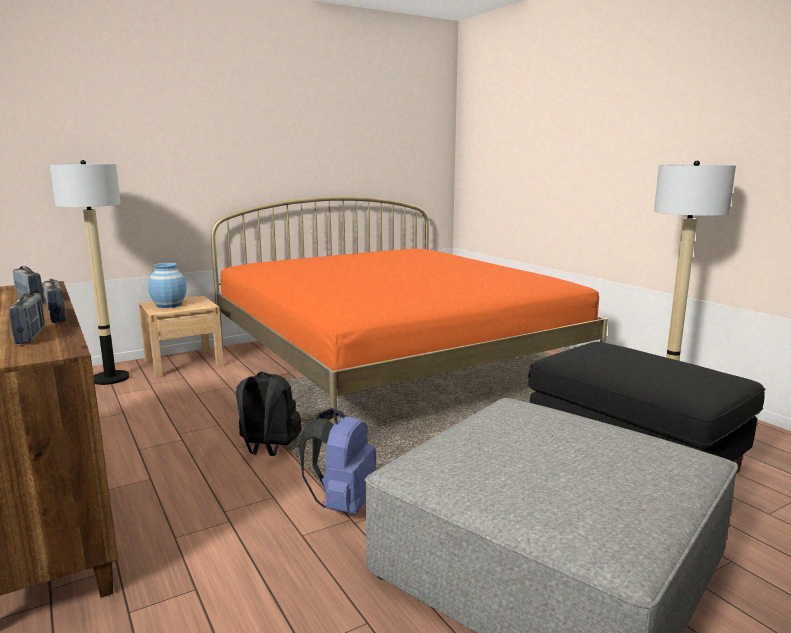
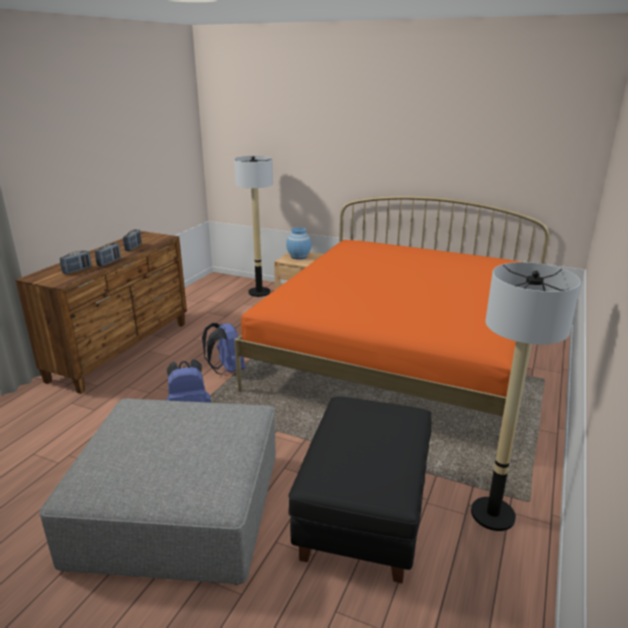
camera: 55 degrees right, 10 degrees up
(268, 449) = (227, 370): black backpack -> blue backpack

